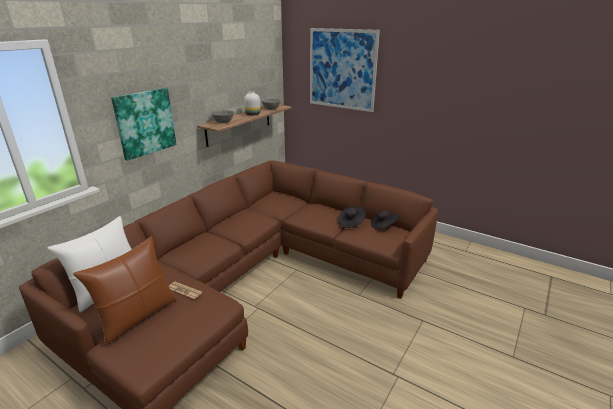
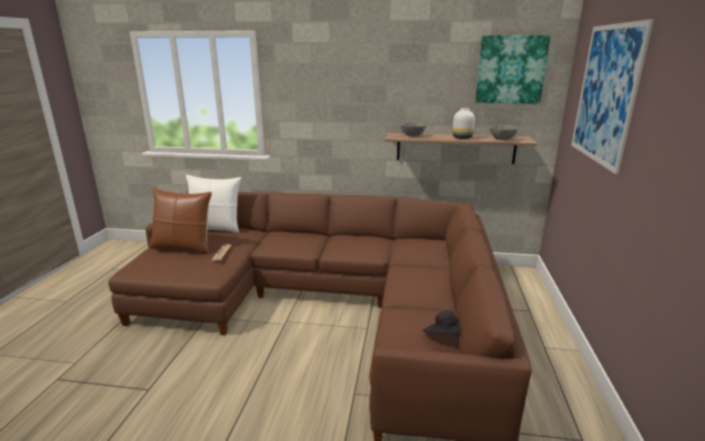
camera: 65 degrees right, 5 degrees down
(145, 123) = (326, 114): picture -> picture (510, 69)
(351, 222) = (426, 307): black hat -> none

